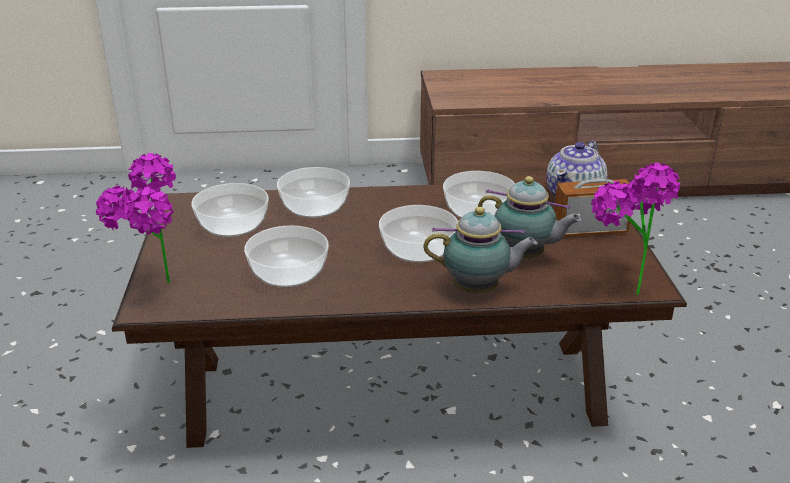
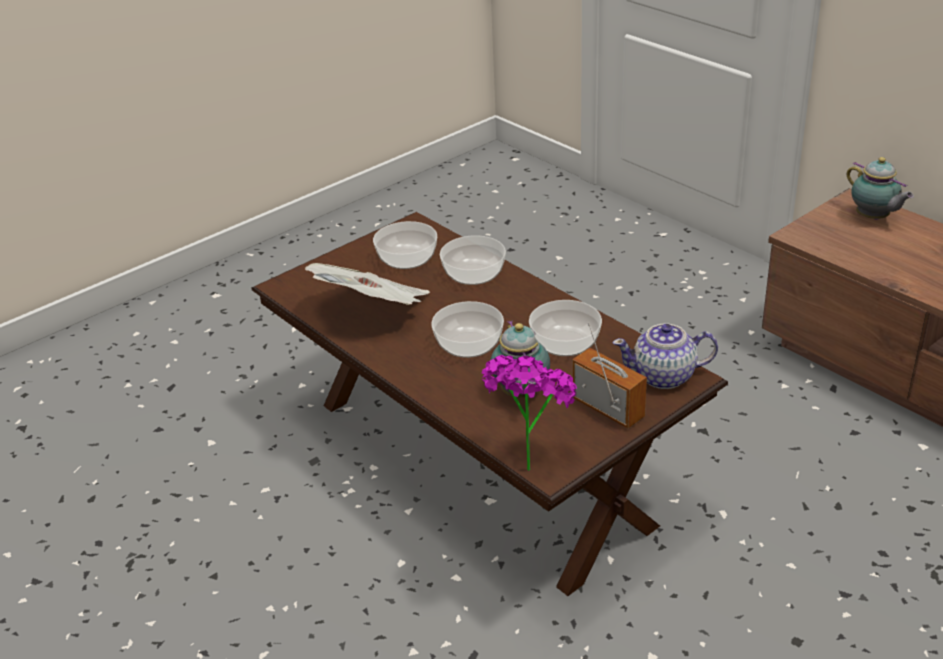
camera: 55 degrees right, 5 degrees up
(155, 290) = (300, 277): potted plant -> none
(288, 273) = (374, 310): bowl -> newspaper
(478, 290) = (444, 394): teapot -> teapot (873, 218)

